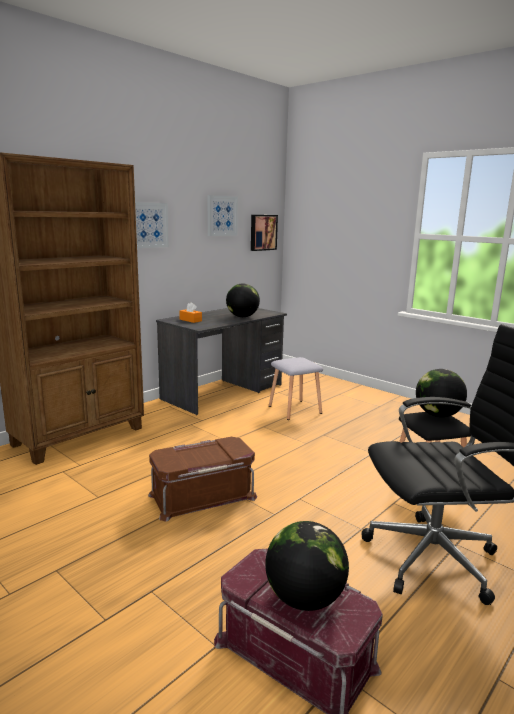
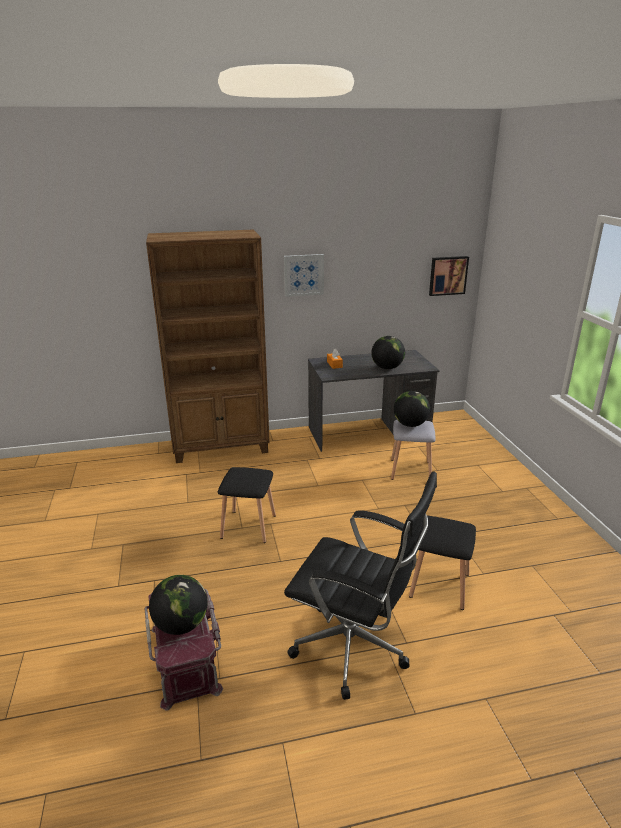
camera: 35 degrees right, 10 degrees up
(202, 495) = (249, 526): brown storage box -> black stool
(221, 215) = (391, 261): picture -> none
(438, 415) = (454, 528): globe -> globe (410, 424)

